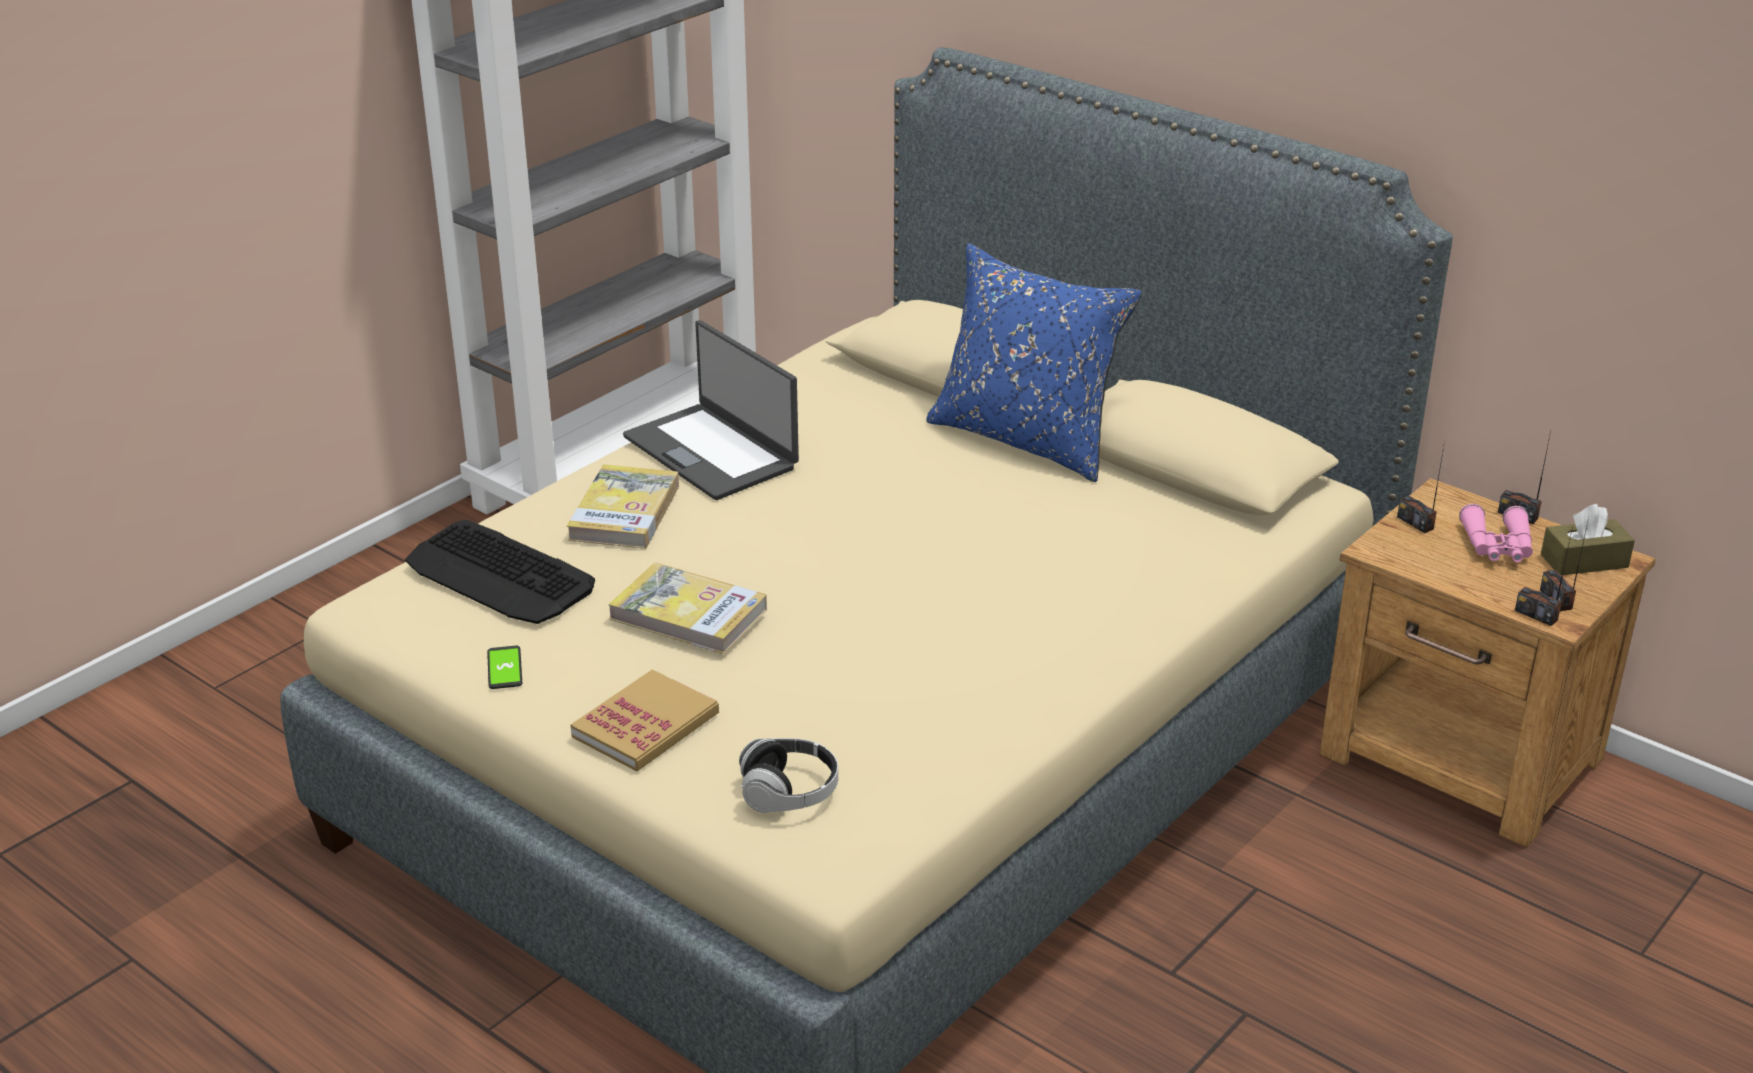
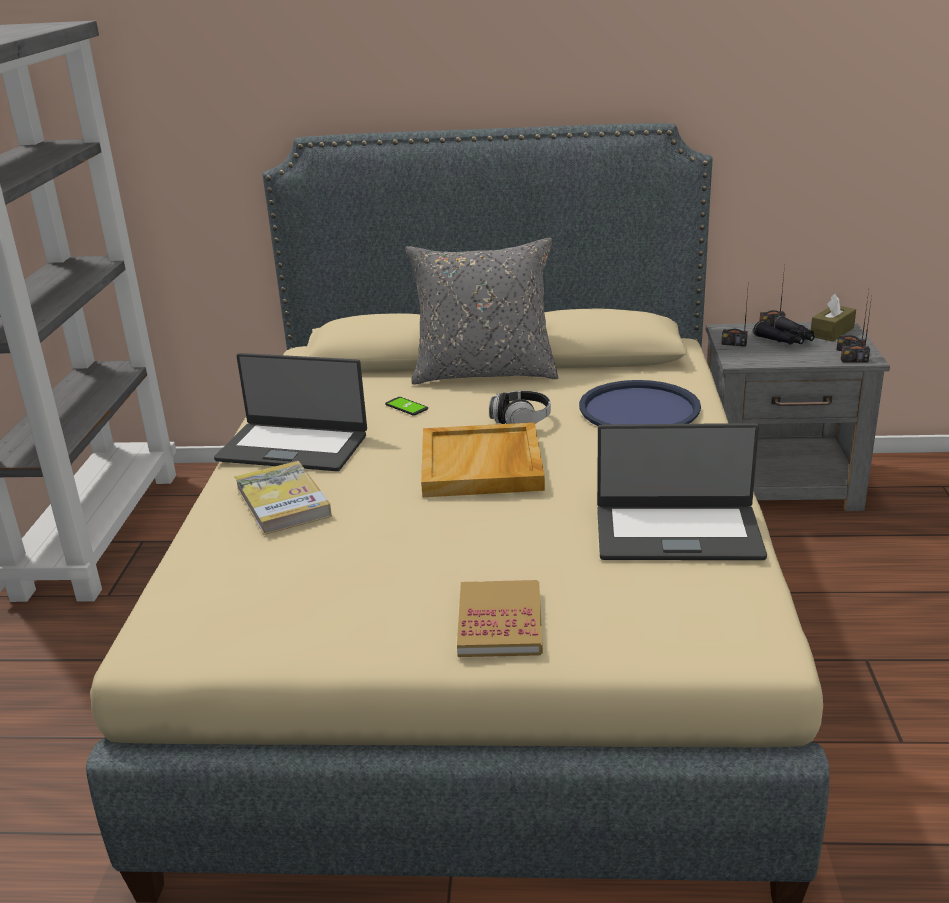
camera: 35 degrees left, 5 degrees down
(500, 575) = (244, 576): keyboard -> none
(504, 668) = (335, 636): phone -> phone (406, 407)
(688, 614) = (426, 540): book -> none
(789, 793) = (662, 615): headphones -> headphones (521, 421)
(855, 557) = (482, 465): none -> beige tray
(933, 722) = (677, 532): none -> laptop
(1026, 439) = (484, 373): blue pillow -> grey pillow
(1124, 563) = (639, 409): none -> blue tray
(1462, 760) = (781, 485): brown nightstand -> grey nightstand
(1497, 547) = (786, 340): pink binoculars -> black binoculars

